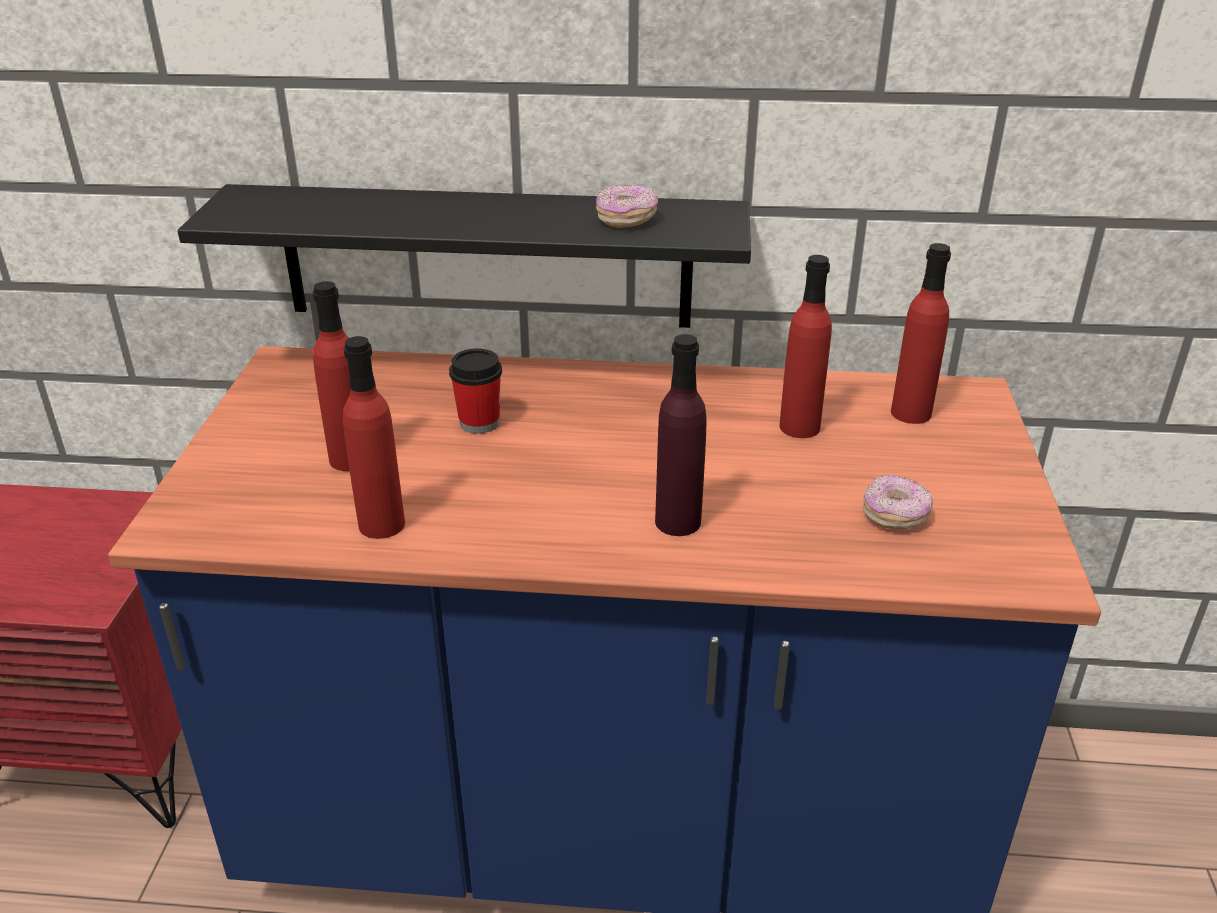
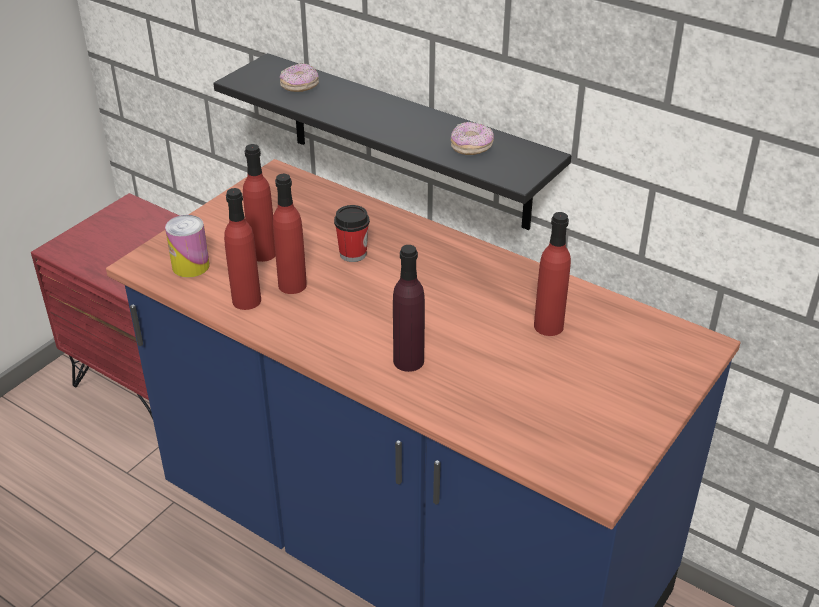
camera: 30 degrees right, 5 degrees up
(253, 508) = (190, 266): none -> can
(895, 516) = (546, 408): donut -> donut (300, 87)
(911, 413) = (637, 343): red bottle -> red bottle (292, 285)

